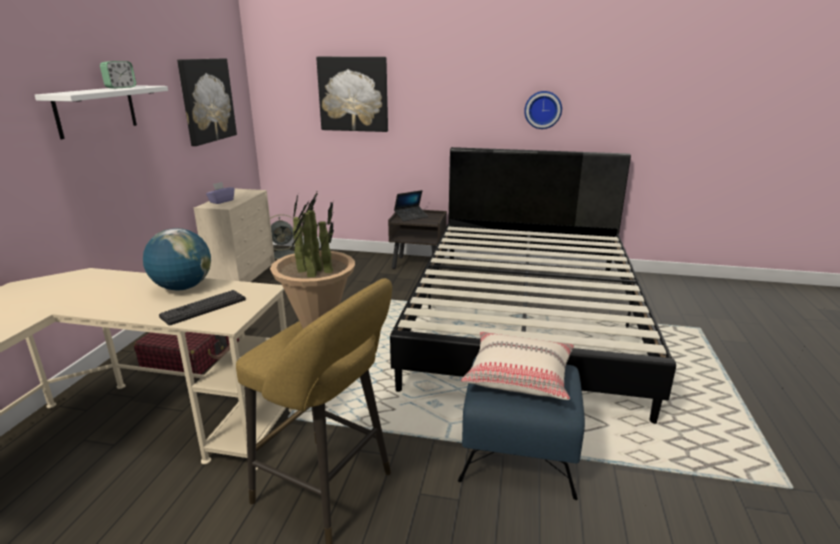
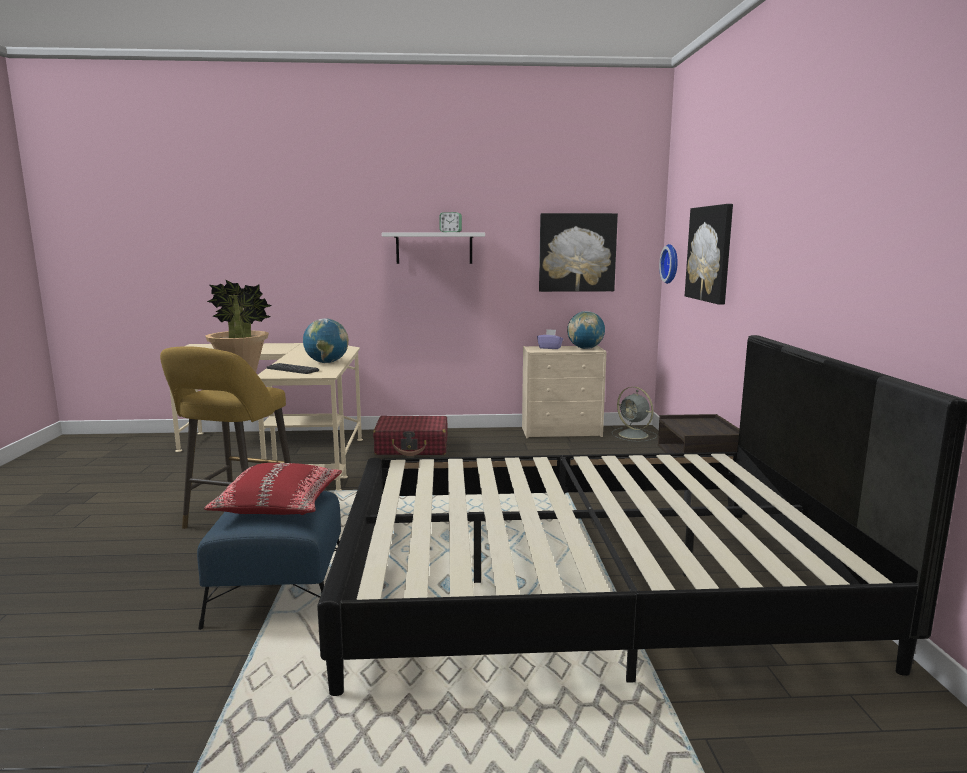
camera: 75 degrees right, 10 degrees down
(244, 193) = (585, 348): none -> globe
(411, 217) = (697, 424): laptop -> none
(519, 375) = (279, 504): beige pillow -> red pillow
(543, 109) = (860, 285): wall clock -> wall clock (672, 264)

